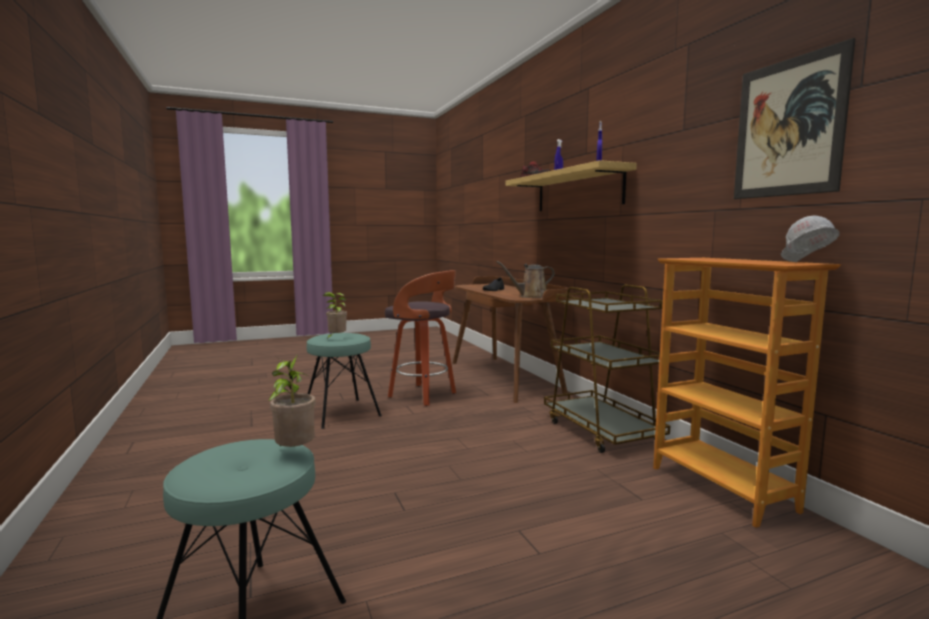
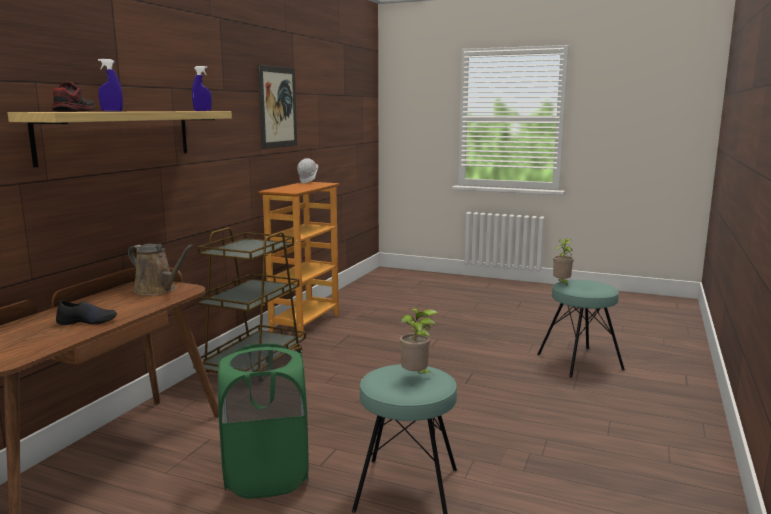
camera: 135 degrees left, 5 degrees up
(424, 395) = (267, 476): stool -> green laundry basket

